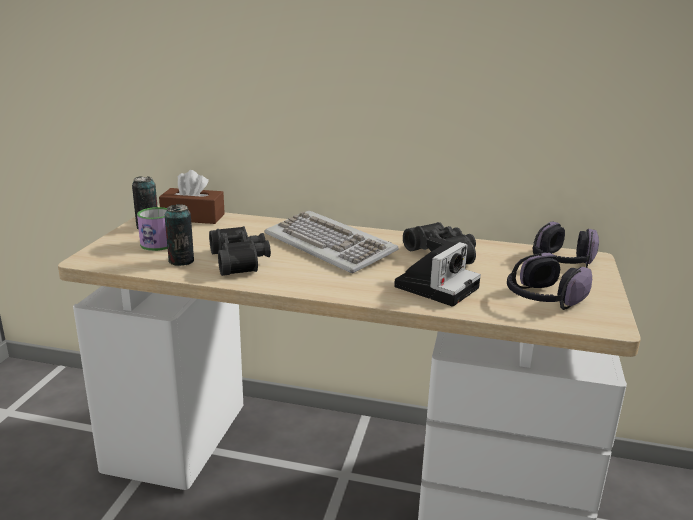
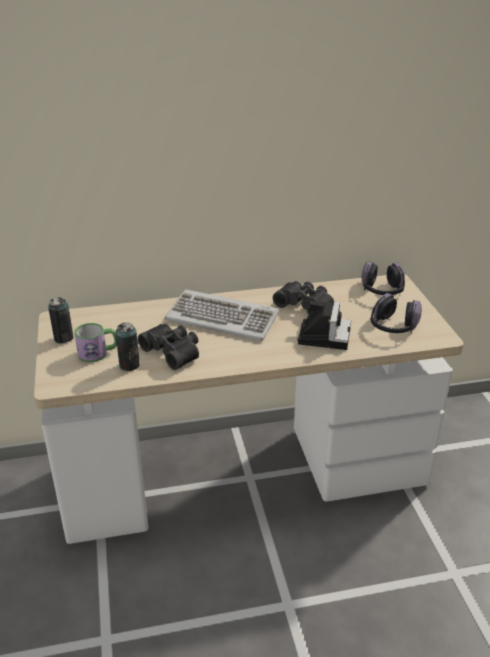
camera: 25 degrees left, 10 degrees up
(193, 217) = (89, 317): brown tissue box -> none

